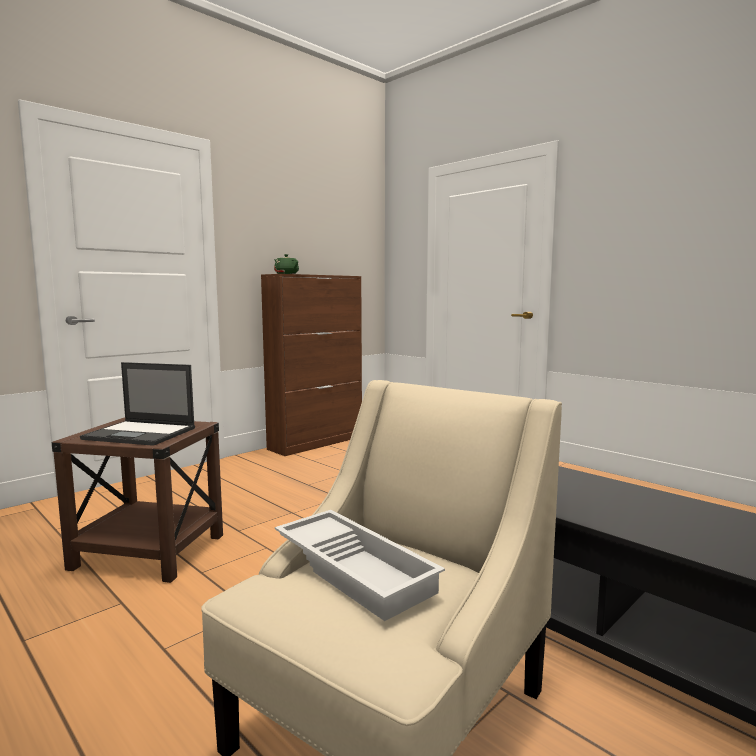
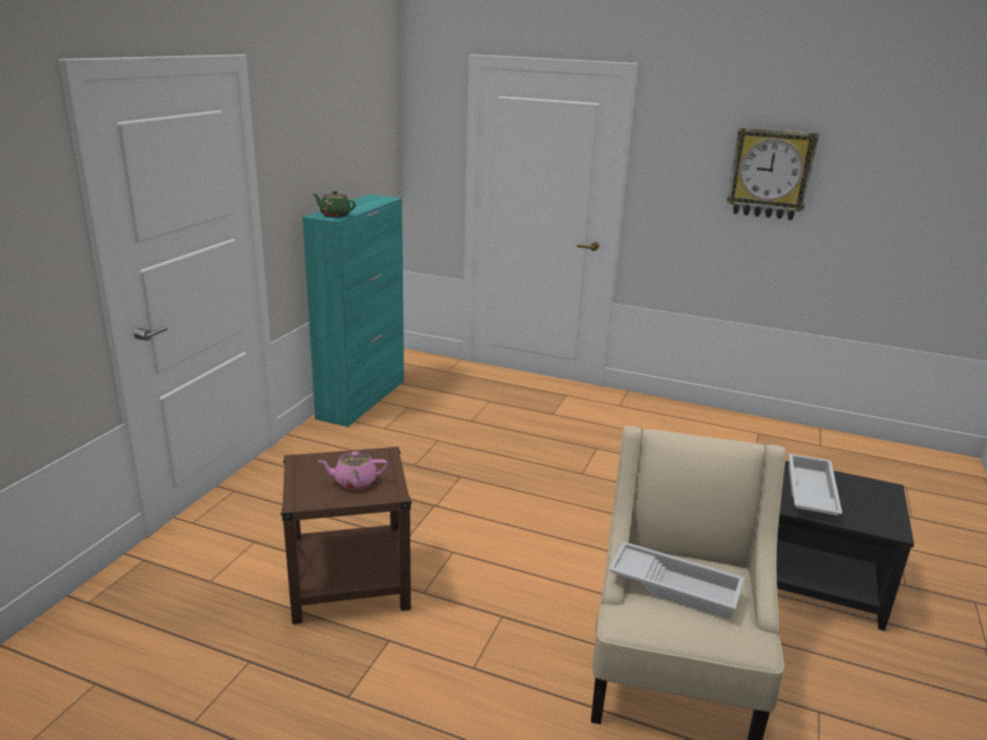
camera: 25 degrees left, 15 degrees up
(141, 433) = (354, 481): laptop -> pink teapot
(317, 443) = (362, 399): brown cabinet -> turquoise cabinet
(666, 519) = (809, 492): none -> white tray
(699, 217) = (770, 173): none -> wall clock

